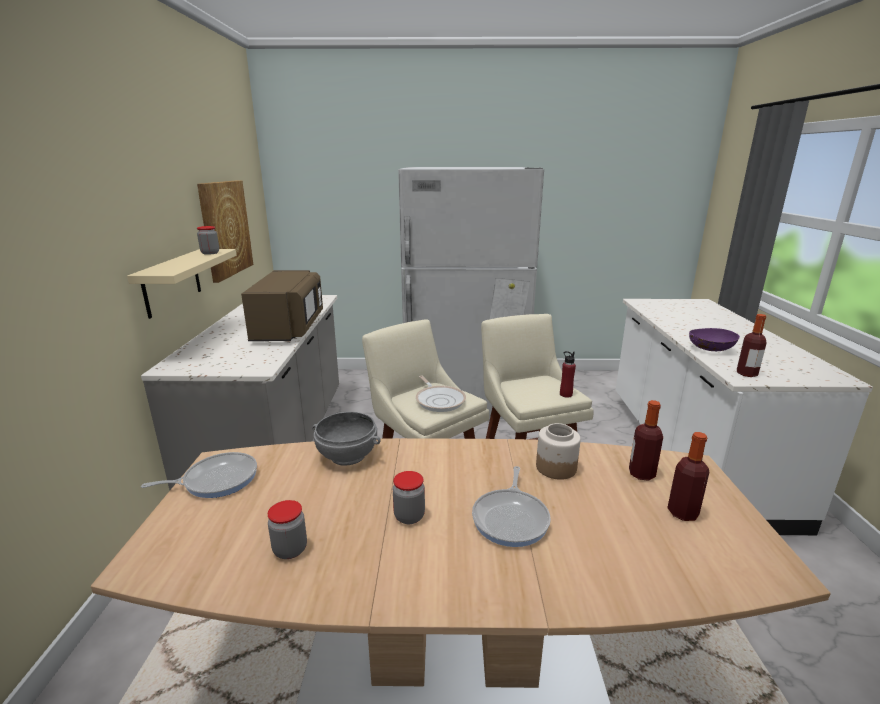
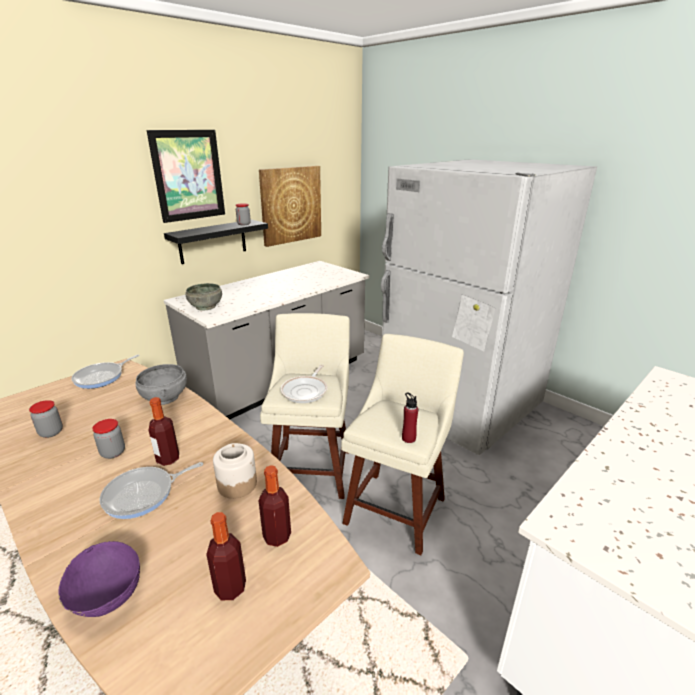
camera: 45 degrees right, 5 degrees up
(140, 191) = (188, 175): none -> picture
(172, 282) = (212, 241): beige shelf -> black shelf
(216, 480) = (102, 377): frying pan -> frying pan turned 105 degrees clockwise
(227, 363) = (206, 307): none -> grey bowl
(289, 328) = (283, 293): brown microwave -> none
(710, 350) = (608, 475): purple bowl -> purple bowl (106, 594)
(746, 374) = (578, 526): bottle -> bottle (168, 459)

